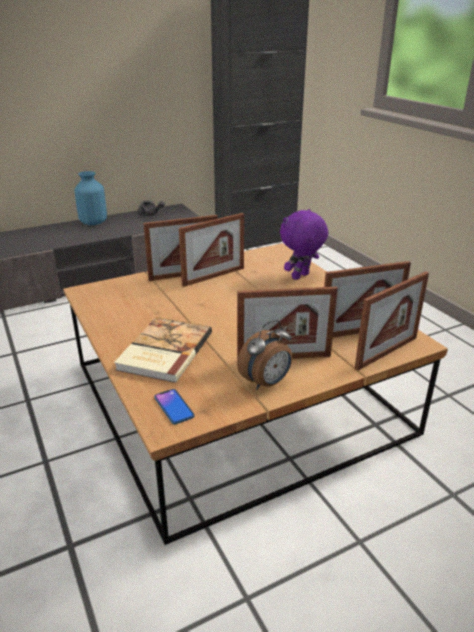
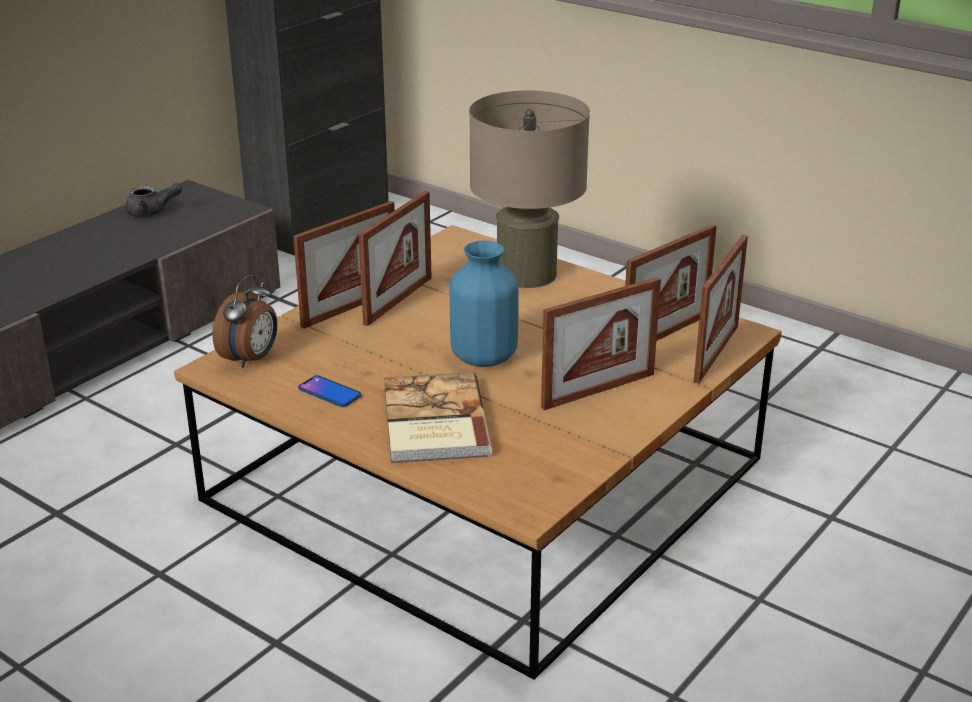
camera: 25 degrees left, 0 degrees up
(93, 222) = (57, 247): blue vase -> blue vase (482, 357)
(174, 407) = (515, 484): phone -> phone (329, 392)
(266, 383) = (603, 426): alarm clock -> alarm clock (251, 359)
(301, 277) = (526, 274): purple plush toy -> beige table lamp

